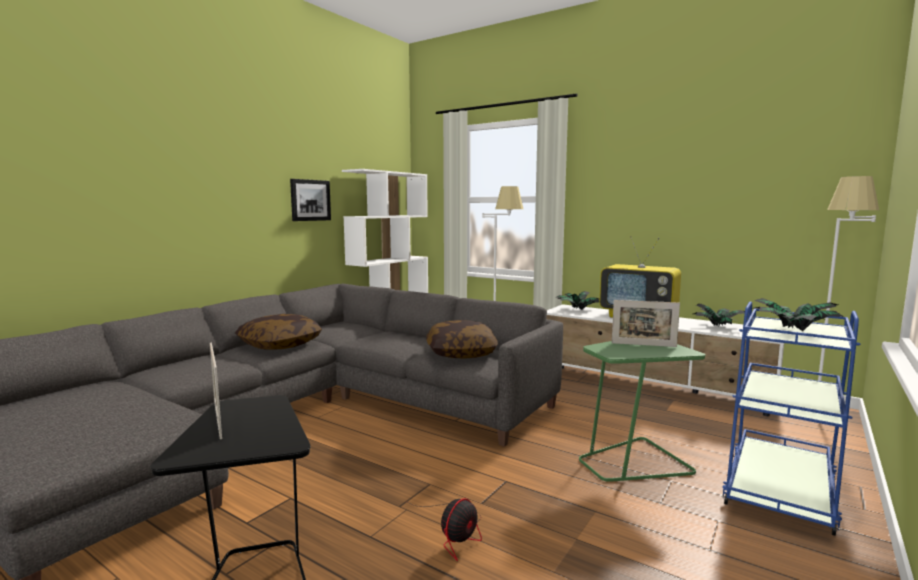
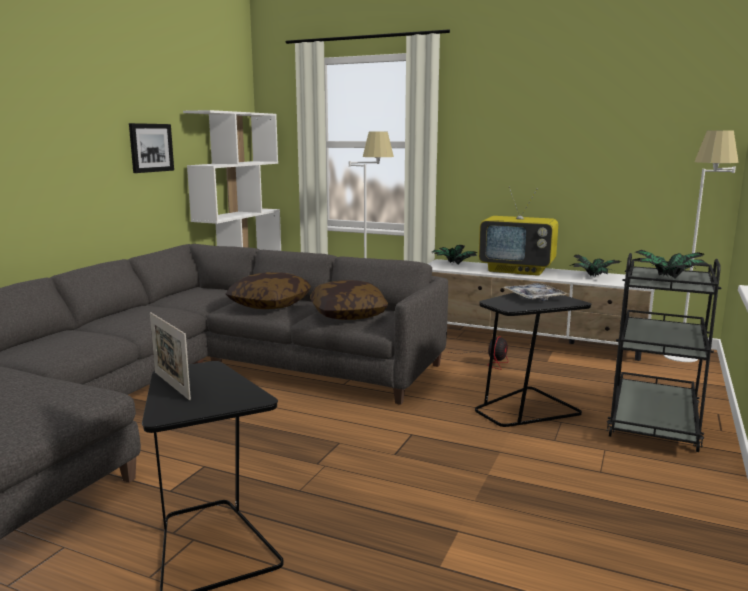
camera: 10 degrees left, 5 degrees up
(280, 345) = (145, 315): pillow -> pillow (270, 304)
(456, 533) = (379, 480): fan -> fan (490, 361)
(633, 462) = (524, 409): green side table -> black side table
(643, 345) = (534, 297): picture frame -> tray
(779, 491) = (653, 423): blue cart -> black cart

